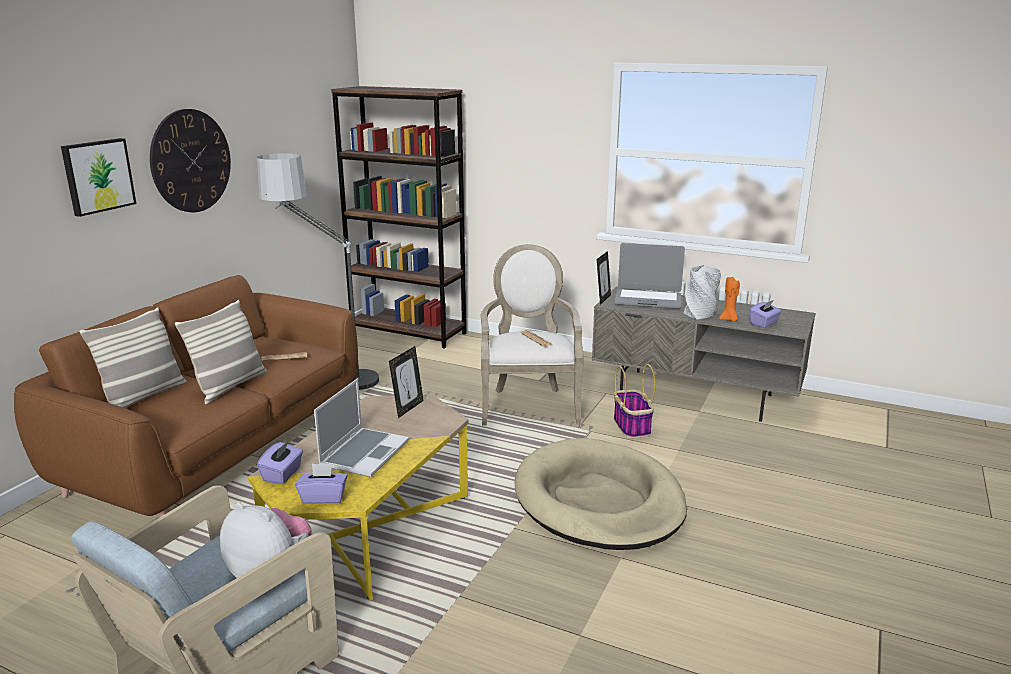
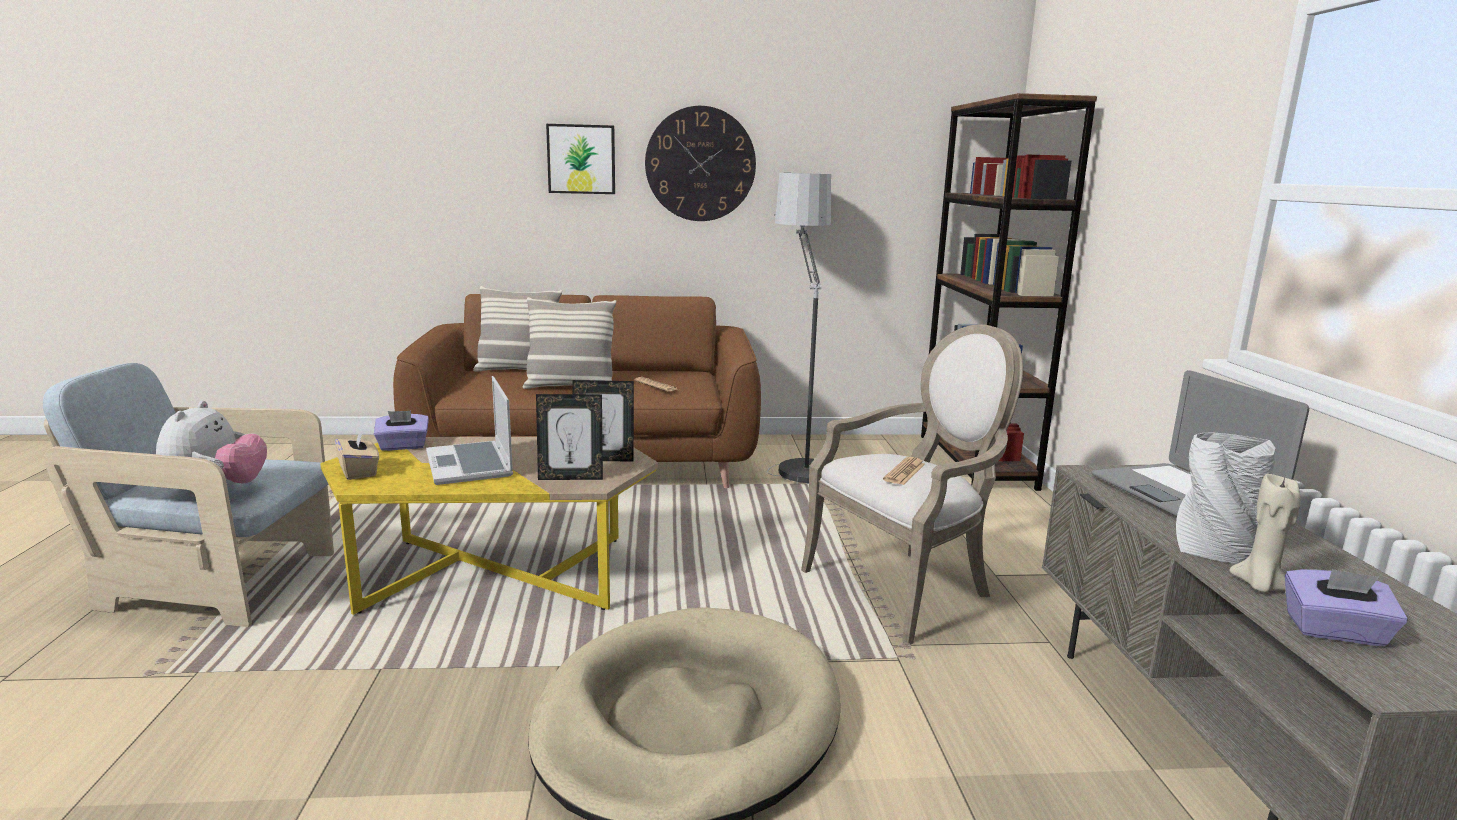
camera: 60 degrees right, 5 degrees down
(323, 497) = (359, 471): purple tissue box -> beige tissue box
(364, 453) = (471, 465): laptop -> laptop turned 75 degrees clockwise
(602, 299) = (1101, 465): picture frame -> picture frame (571, 477)
(632, 427) = (970, 698): basket -> none
(729, 320) = (1259, 586): orange candle -> beige candle

